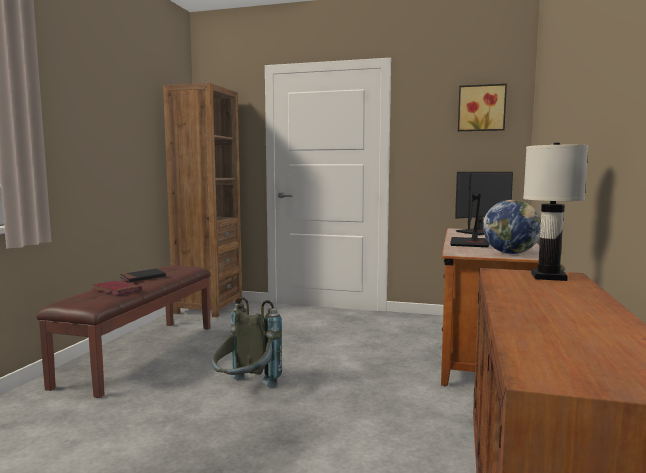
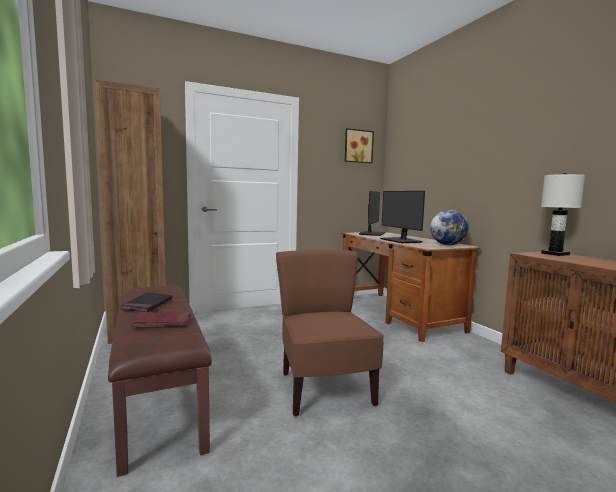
camera: 40 degrees left, 0 degrees up
(245, 390) = (324, 389): grey backpack -> brown chair

